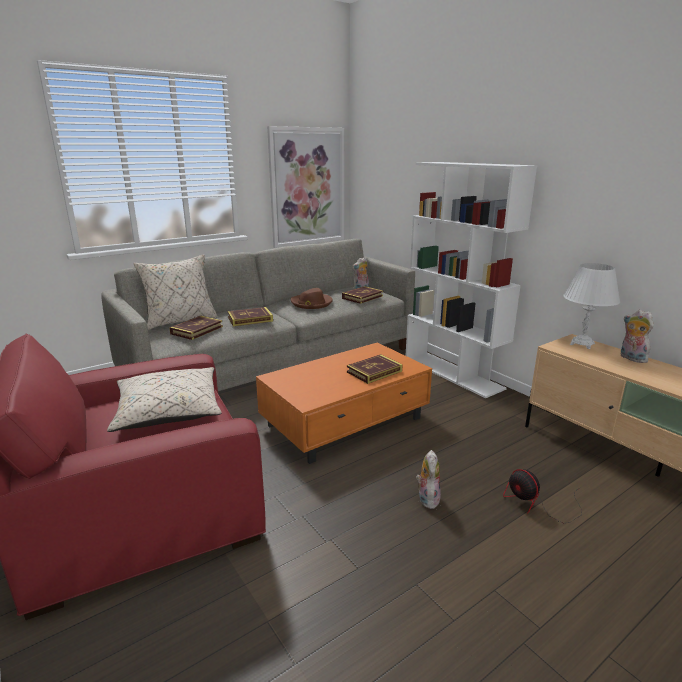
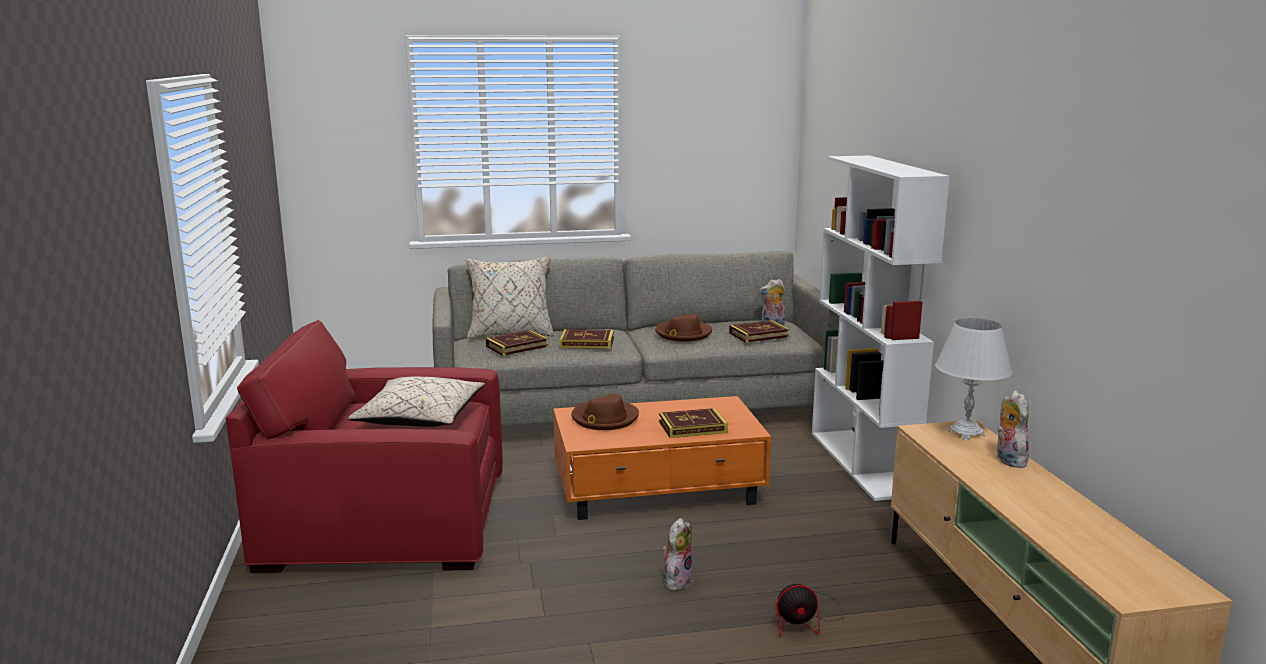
camera: 25 degrees right, 5 degrees down
(304, 377) = (604, 418): none -> brown hat
(307, 187) = (728, 174): picture -> none
(538, 504) = (805, 619): fan -> fan turned 90 degrees counterclockwise

